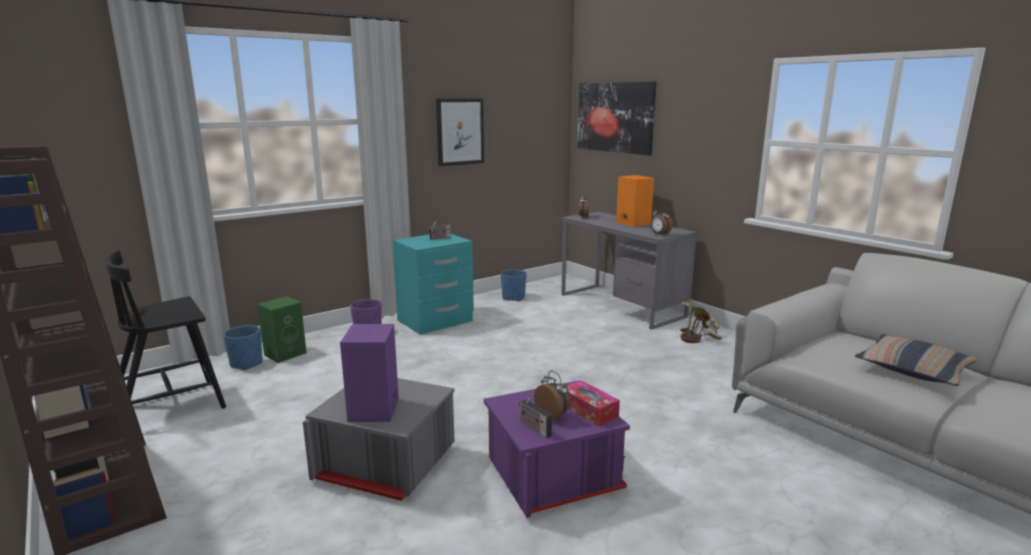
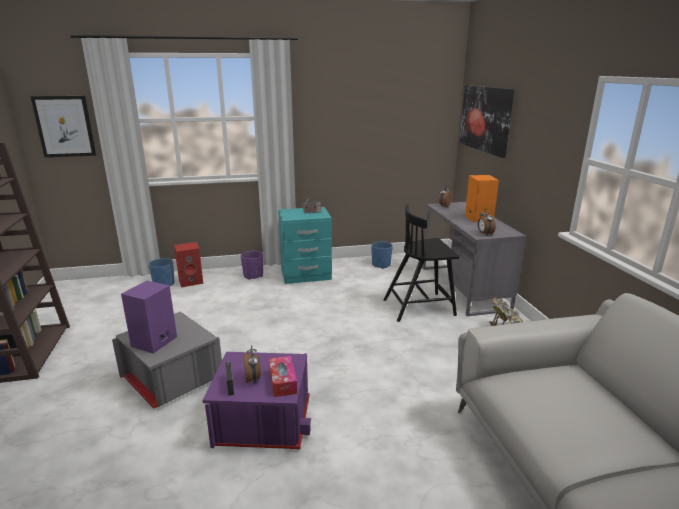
camera: 25 degrees right, 5 degrees up
(170, 406) = (101, 304): black chair -> black chair (420, 307)
(285, 353) = (191, 281): green speaker -> red speaker
(460, 131) = (346, 126): picture -> picture (65, 126)
(913, 369) = (590, 428): pillow -> none

